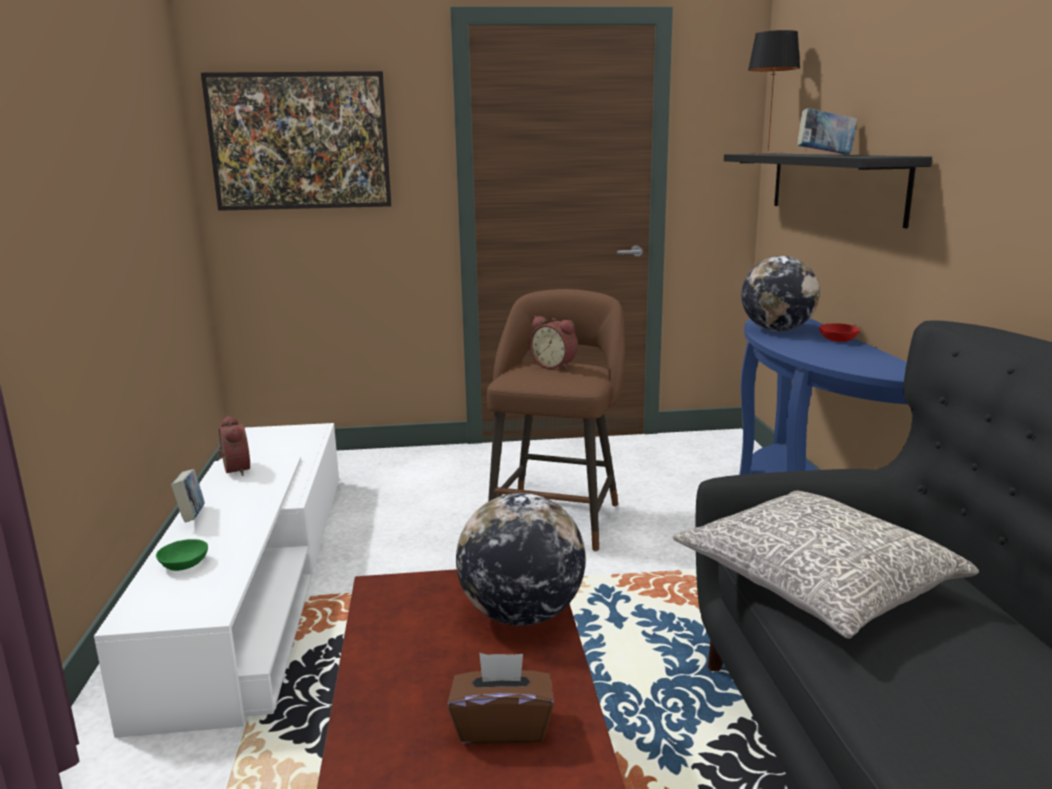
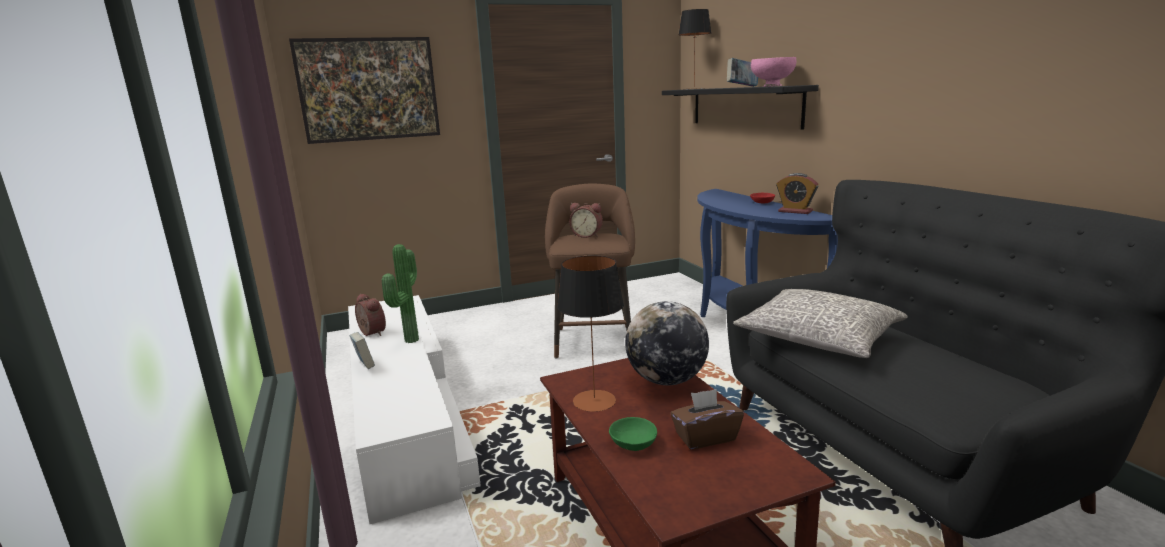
camera: 15 degrees left, 0 degrees up
(185, 565) = (387, 396): green bowl -> green bowl (635, 443)
(270, 487) = (409, 340): none -> potted plant
(394, 629) = (594, 401): none -> table lamp
(777, 330) = (721, 200): globe -> none
(859, 155) = (772, 86): none -> pink bowl
(875, 361) = (795, 211): none -> alarm clock

